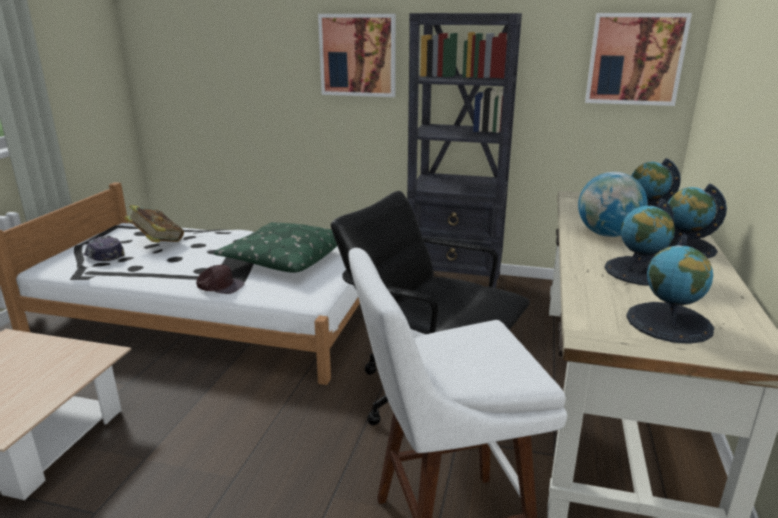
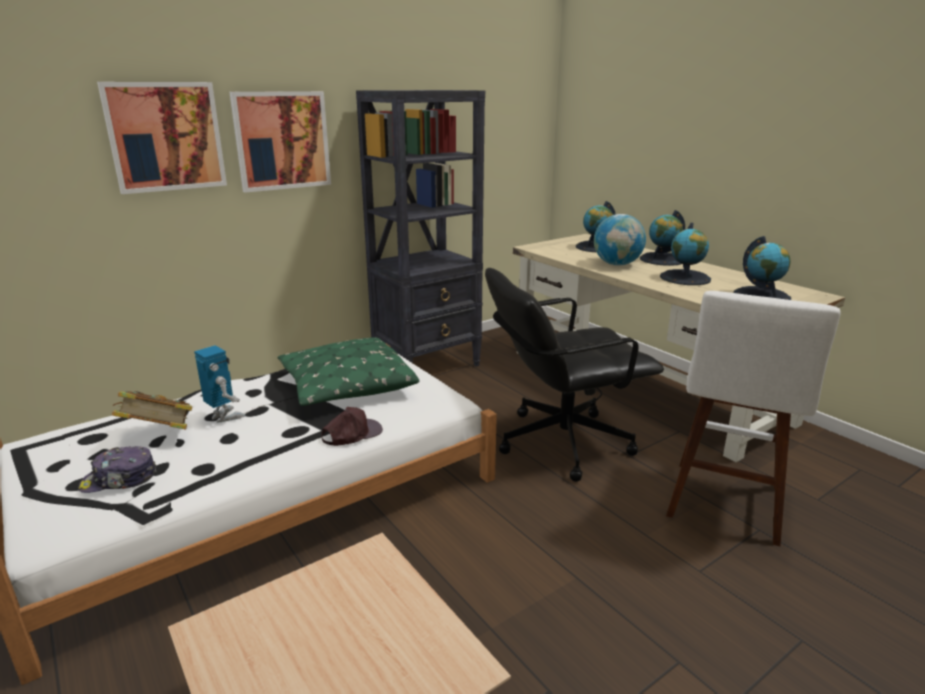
camera: 50 degrees left, 0 degrees up
(197, 247) = (225, 416): none -> toy robot
(635, 59) = (518, 128): picture -> picture (165, 137)

